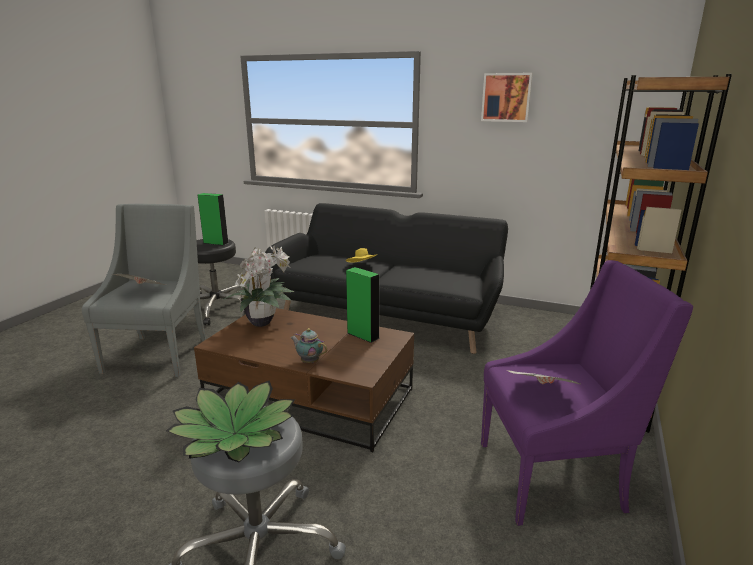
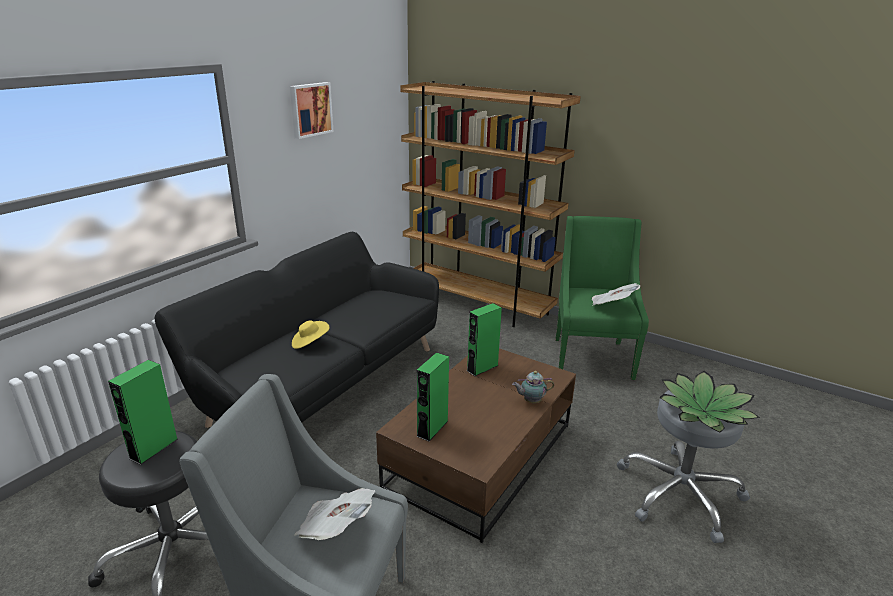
camera: 80 degrees left, 5 degrees up
(263, 322) = (432, 428): potted plant -> green speaker
(309, 361) = (531, 401): teapot -> teapot turned 45 degrees clockwise
(554, 476) = (591, 356): purple armchair -> green armchair

